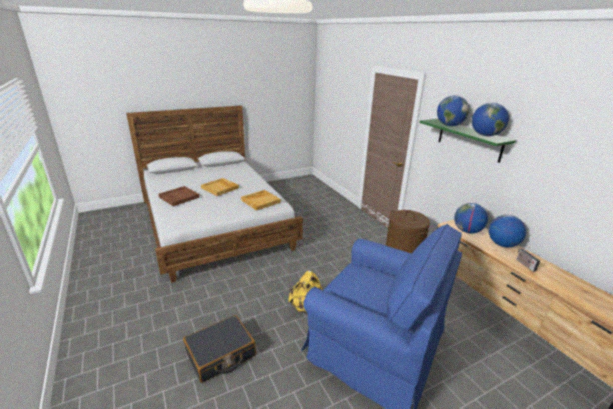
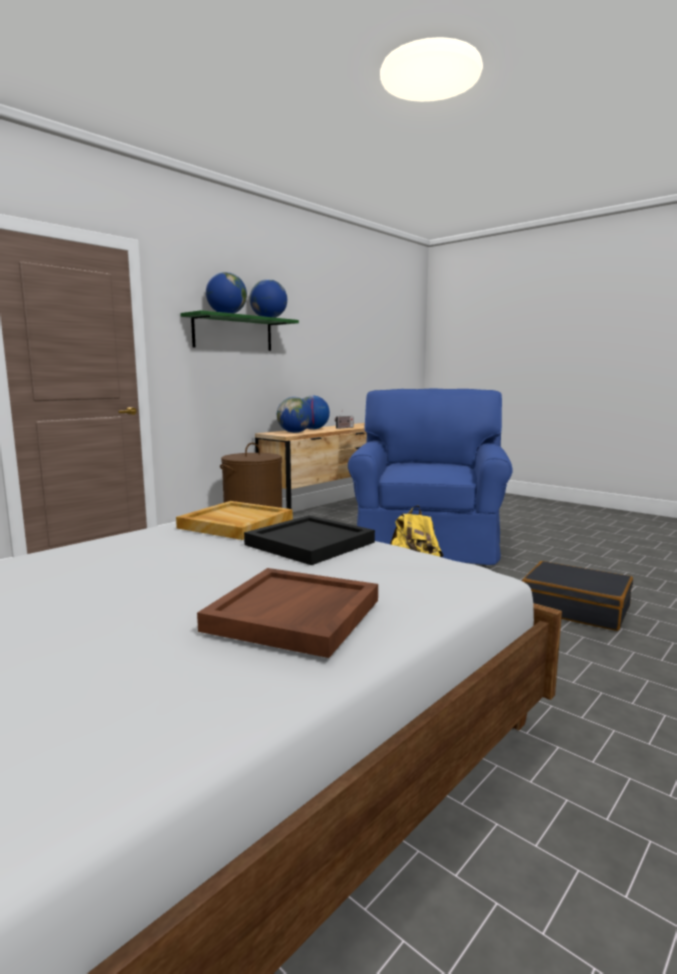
camera: 110 degrees left, 15 degrees down
(220, 188) = (152, 579): beige tray -> none
(225, 208) = (308, 543): none -> black tray

